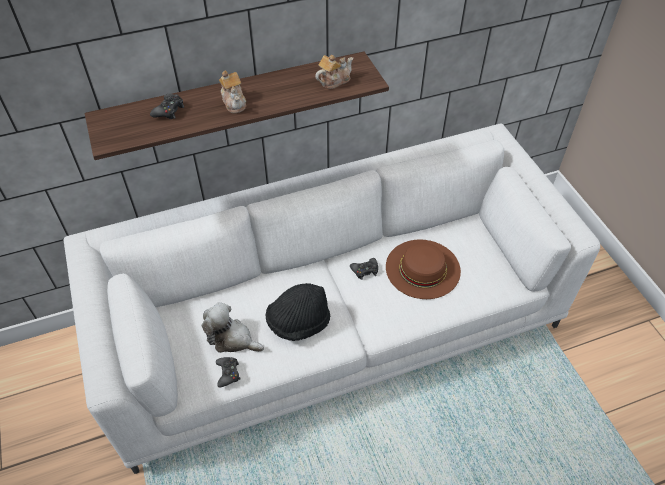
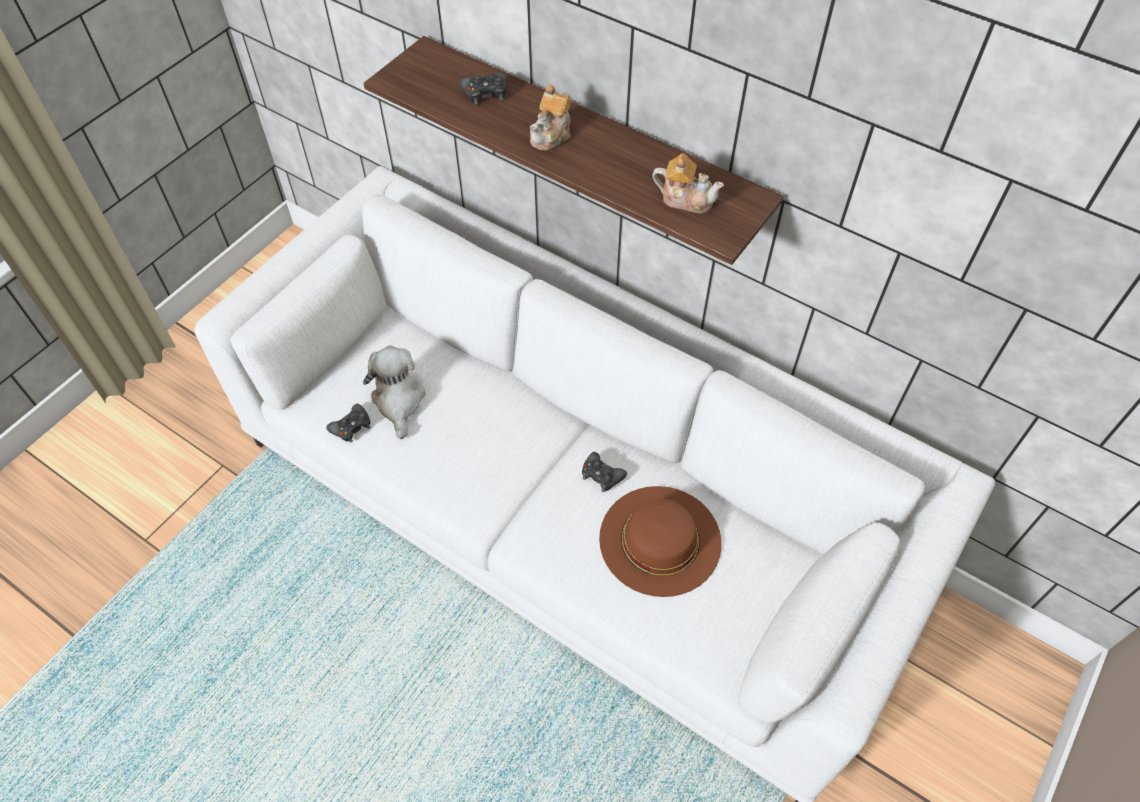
camera: 55 degrees right, 5 degrees up
(298, 322) = (467, 451): black hat -> none

